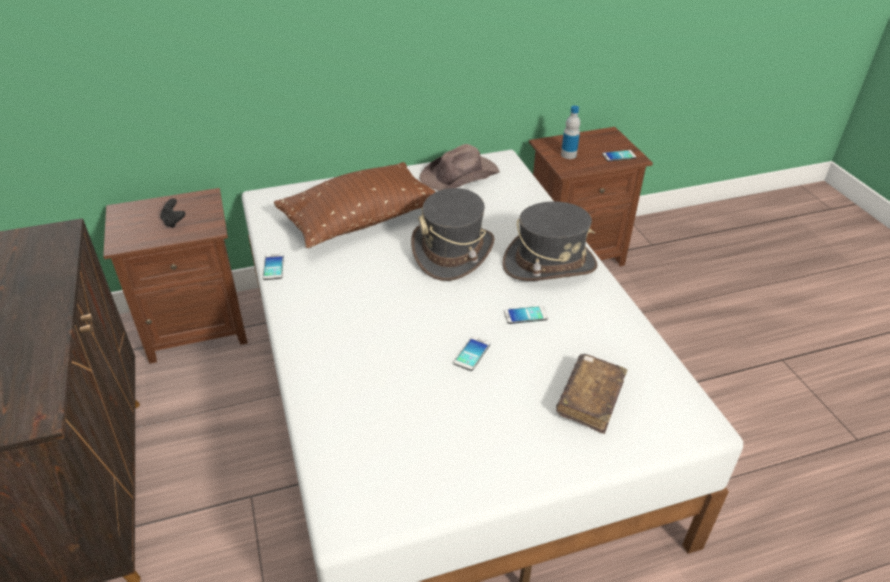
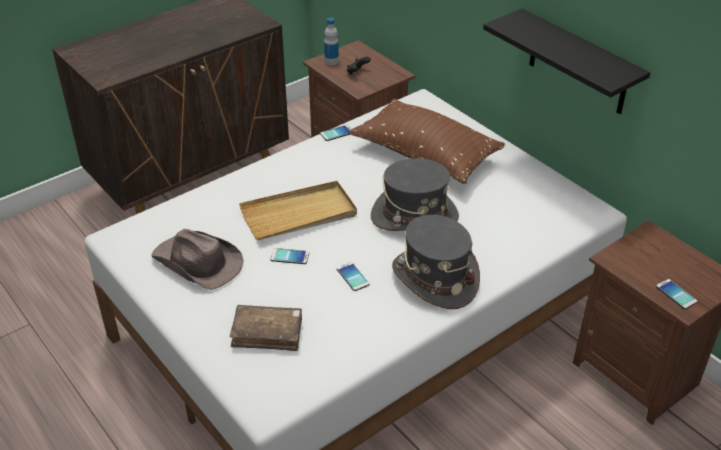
camera: 70 degrees right, 0 degrees up
(402, 330) = (299, 214): none -> beige tray
(426, 50) = (578, 63): none -> black shelf
(460, 176) = (541, 192): brown hat -> brown hat (198, 263)
(568, 155) = (642, 254): bottle -> bottle (331, 61)

